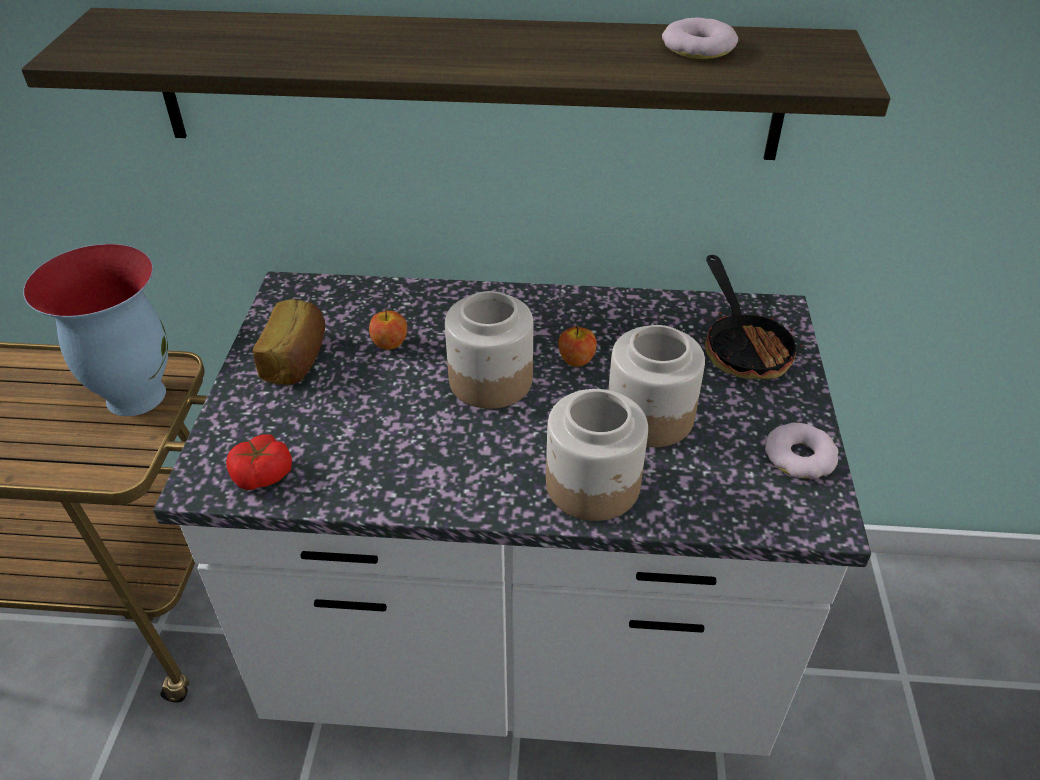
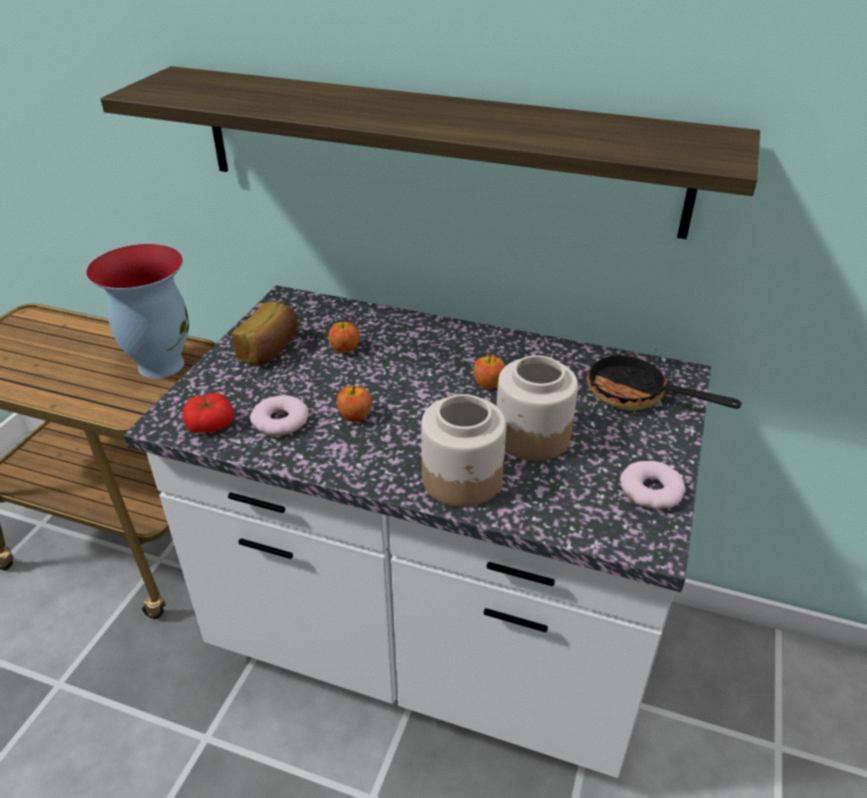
camera: 15 degrees right, 5 degrees down
(437, 429) = (355, 416): none -> apple
(489, 380) = (411, 388): jar -> none
(698, 47) = (610, 129): donut -> donut (280, 421)
(743, 346) = (637, 396): frying pan -> frying pan turned 120 degrees clockwise

